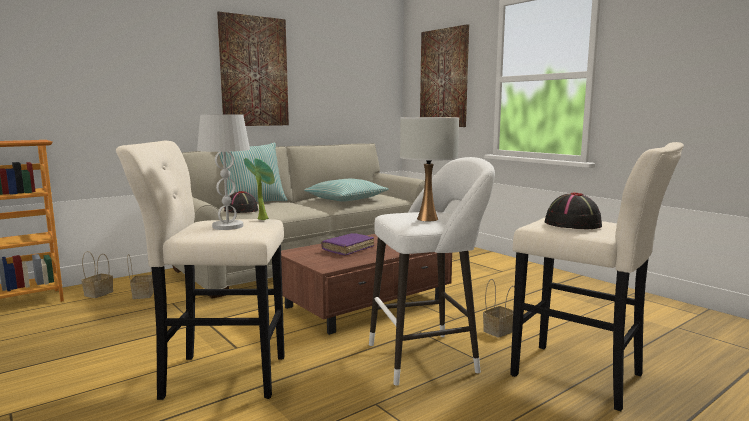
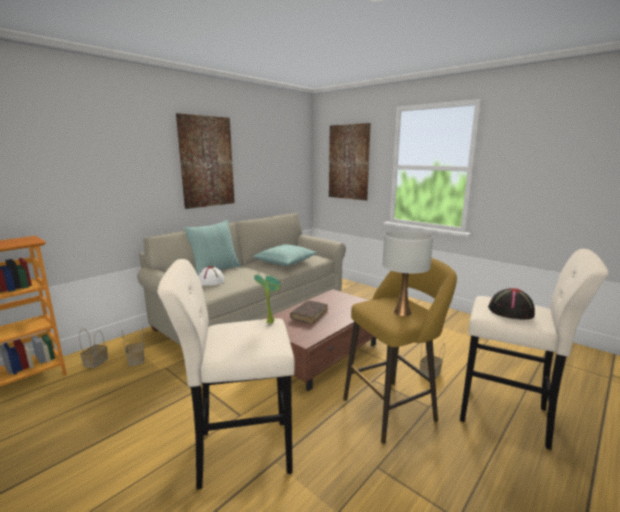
camera: 10 degrees left, 5 degrees up
(227, 226) = (248, 337): white table lamp -> none
(241, 210) = (210, 281): black hat -> white hat
(348, 249) = (309, 315): purple book -> brown book
(428, 357) = (393, 408): white stool -> yellow stool

